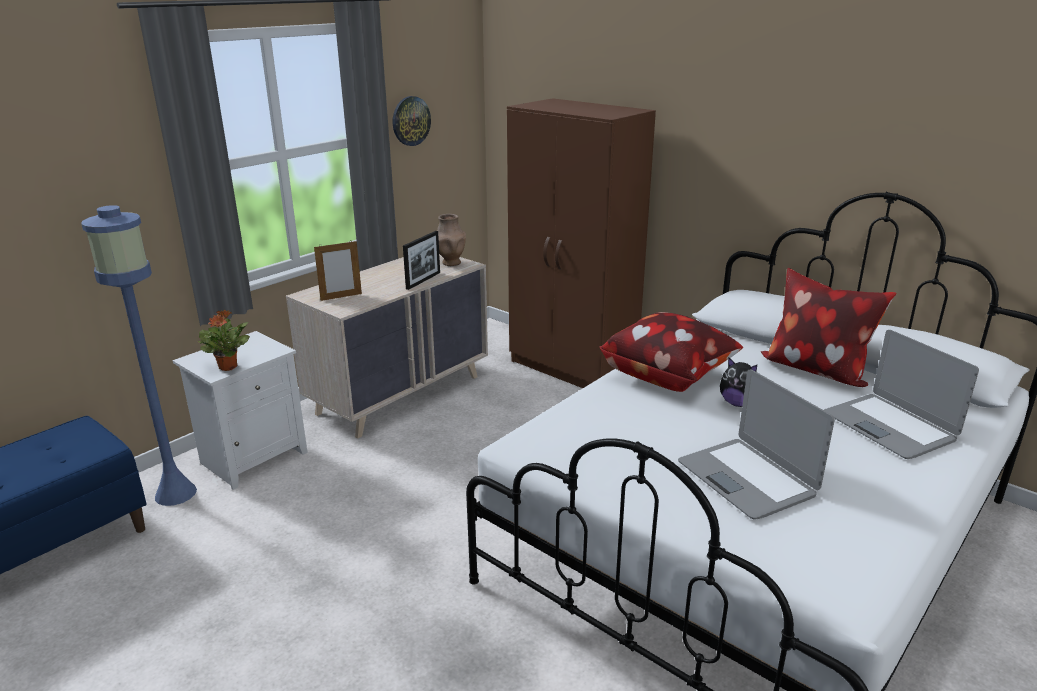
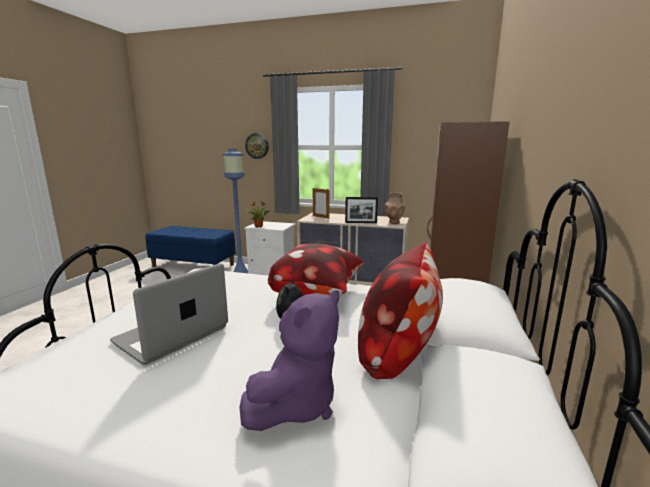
camera: 65 degrees right, 10 degrees down
(410, 121) = (417, 141): wall clock -> wall clock (257, 146)
(889, 427) = (296, 405): laptop -> purple plush toy

